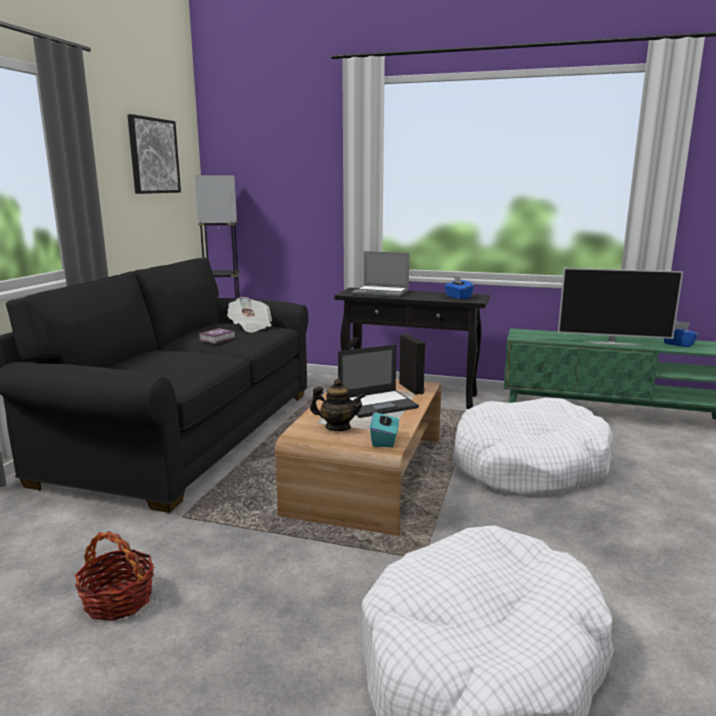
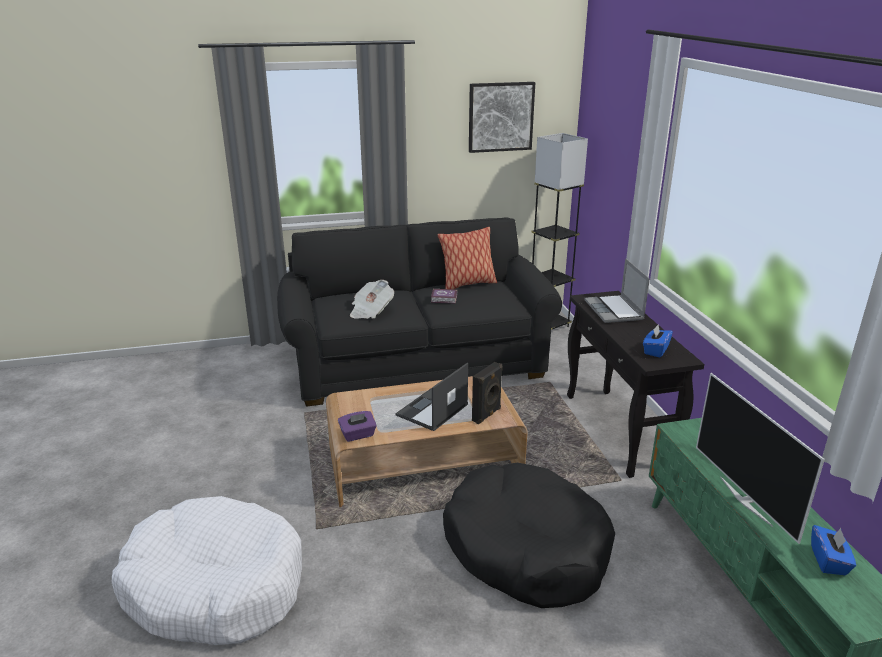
camera: 60 degrees right, 10 degrees up
(118, 600) = (213, 432): basket -> none
(205, 328) = (467, 284): none -> pillow
(250, 327) = (494, 297): newspaper -> newspaper (371, 311)
(338, 427) = (367, 409): teapot -> none
(378, 404) = (432, 410): laptop -> laptop turned 90 degrees clockwise
(384, 440) = (358, 435): turquoise tissue box -> purple tissue box
(528, 465) = (526, 548): white dog bed -> black dog bed

